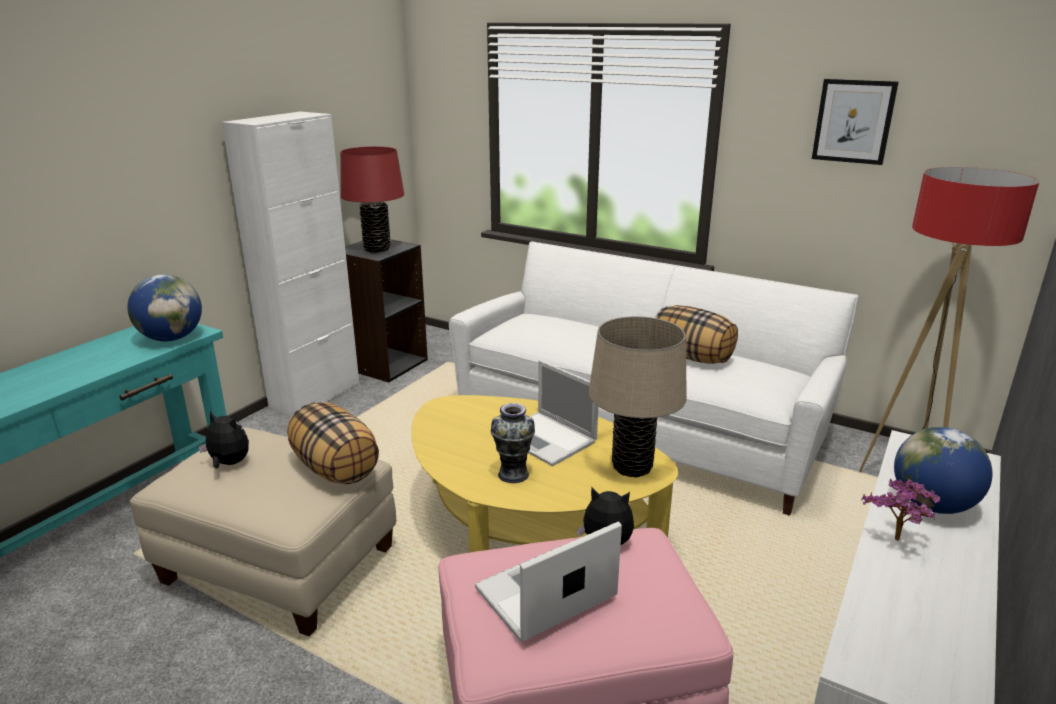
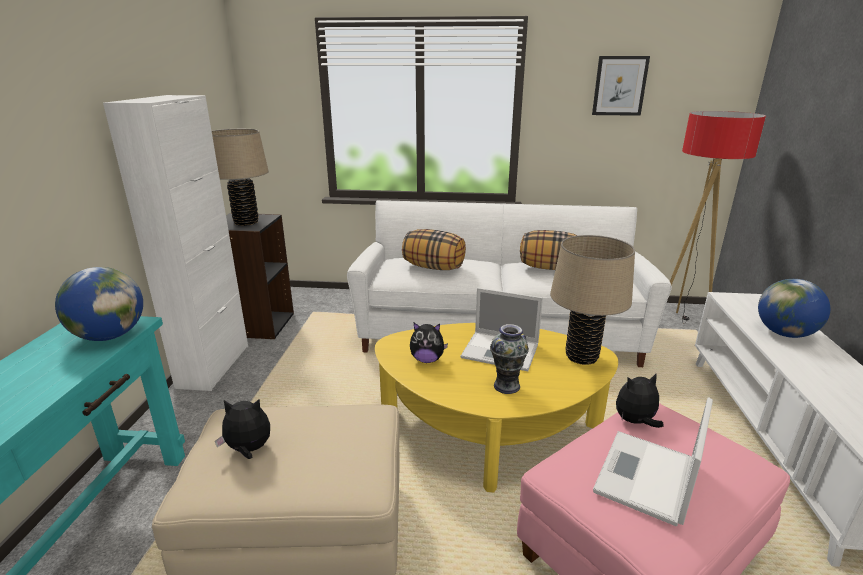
camera: 25 degrees left, 0 degrees up
(336, 468) = (358, 423): pillow -> pillow (434, 267)
(377, 249) = (246, 222): red table lamp -> beige table lamp
(460, 429) = (427, 359): none -> plush toy
(896, 542) = (797, 363): potted plant -> none

